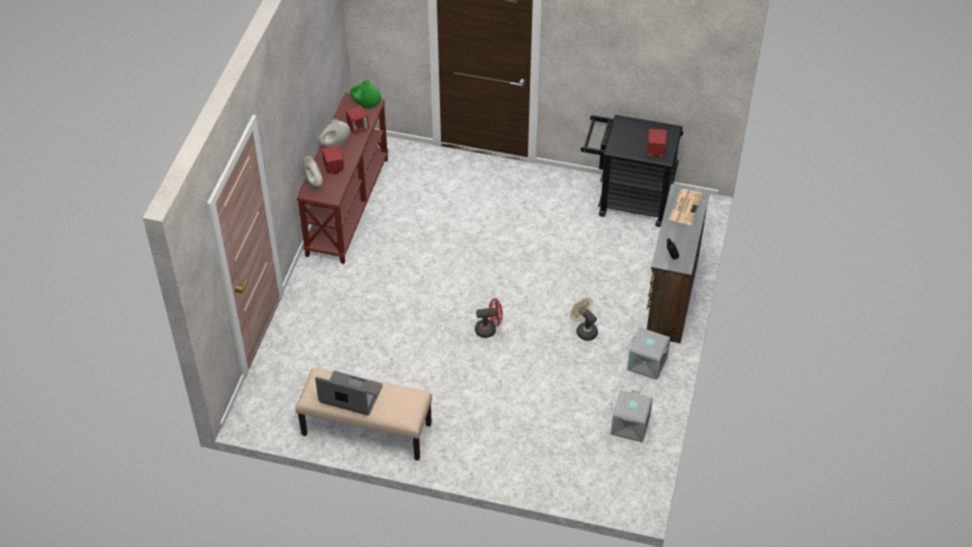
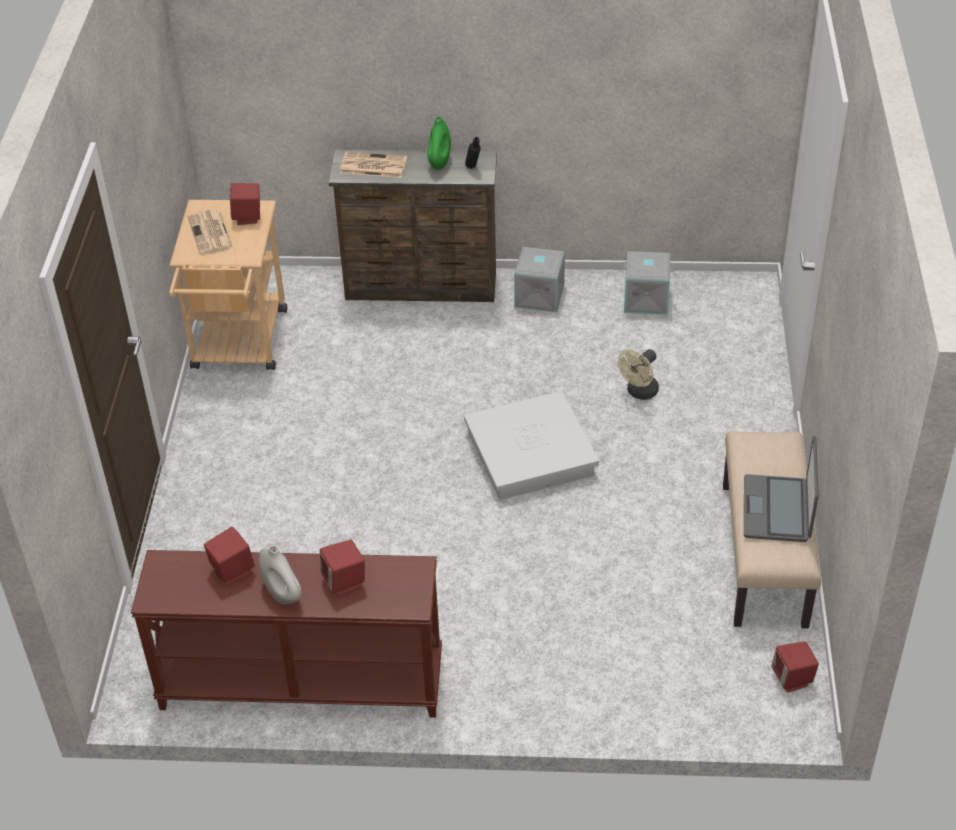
camera: 100 degrees left, 5 degrees down
(269, 417) = (792, 679): none -> red speaker
(314, 183) = (388, 602): white vase -> none
(366, 105) = (165, 572): green vase -> green vase (439, 163)
(489, 329) = (529, 454): red fan -> white storage box
(584, 330) = (501, 358): beige fan -> beige fan (639, 393)
(627, 201) = (238, 346): black cart -> beige cart
(642, 133) = (211, 233): none -> newspaper

